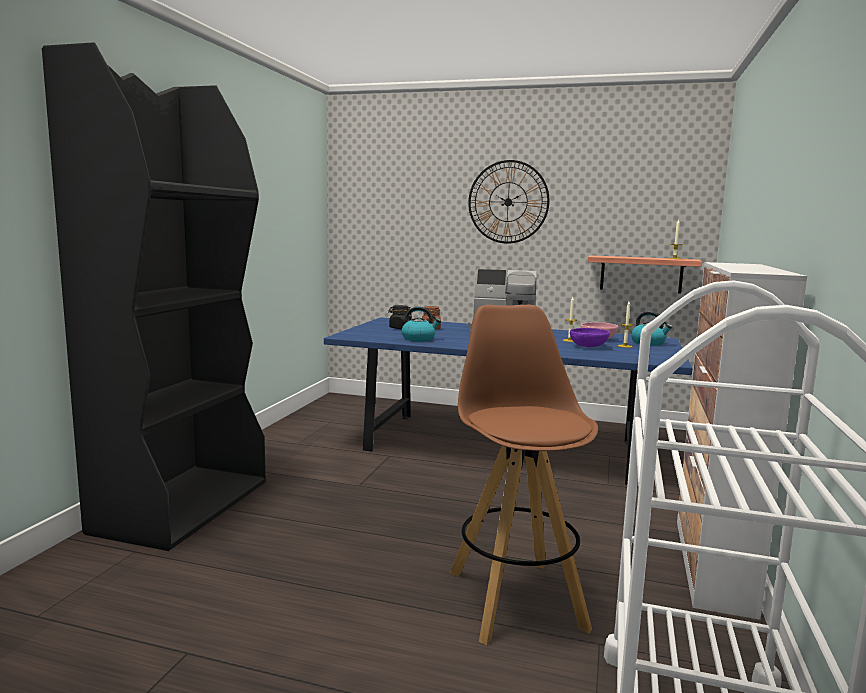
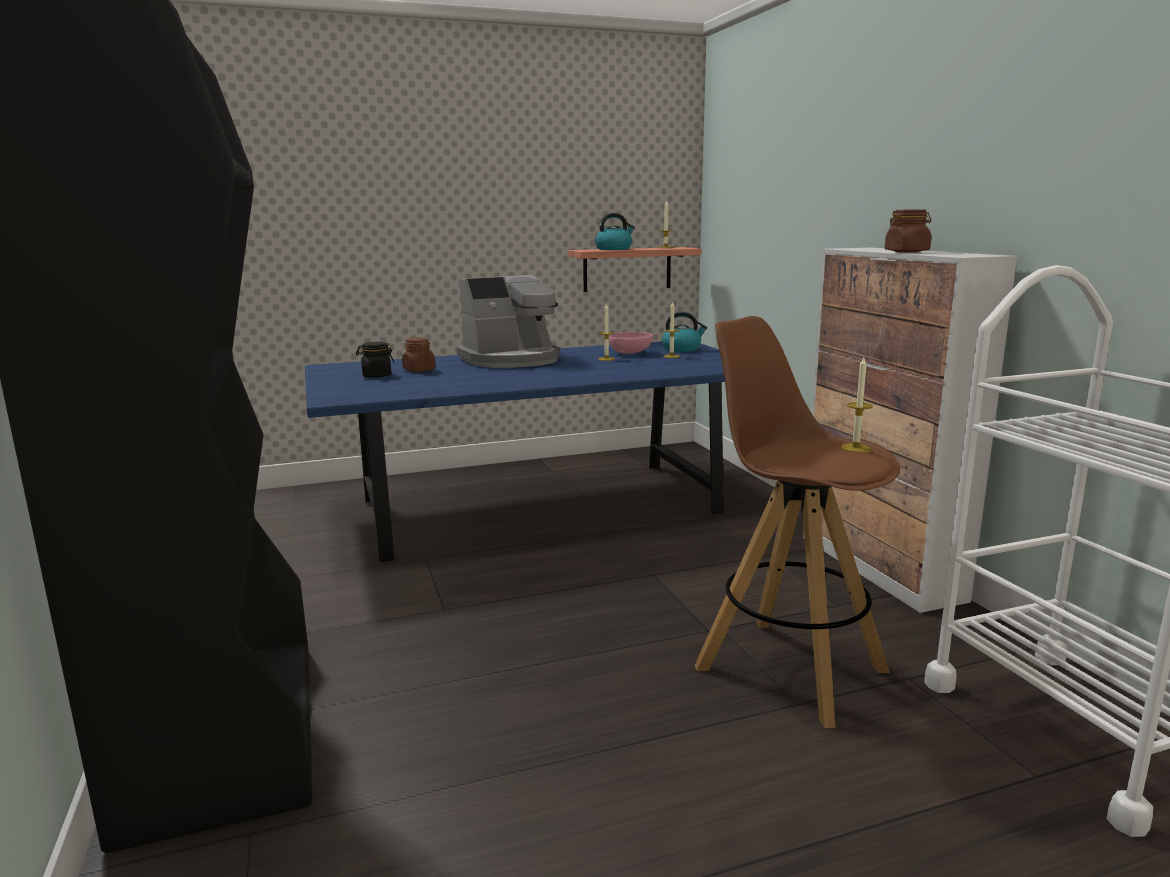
camera: 35 degrees left, 5 degrees up
(419, 339) = (441, 386): kettle -> kettle (614, 249)
(508, 202) = (458, 183): wall clock -> none
(564, 421) = (855, 448): none -> candle
(588, 347) = (643, 363): purple bowl -> none
(737, 267) = (907, 252): none -> brown jar

